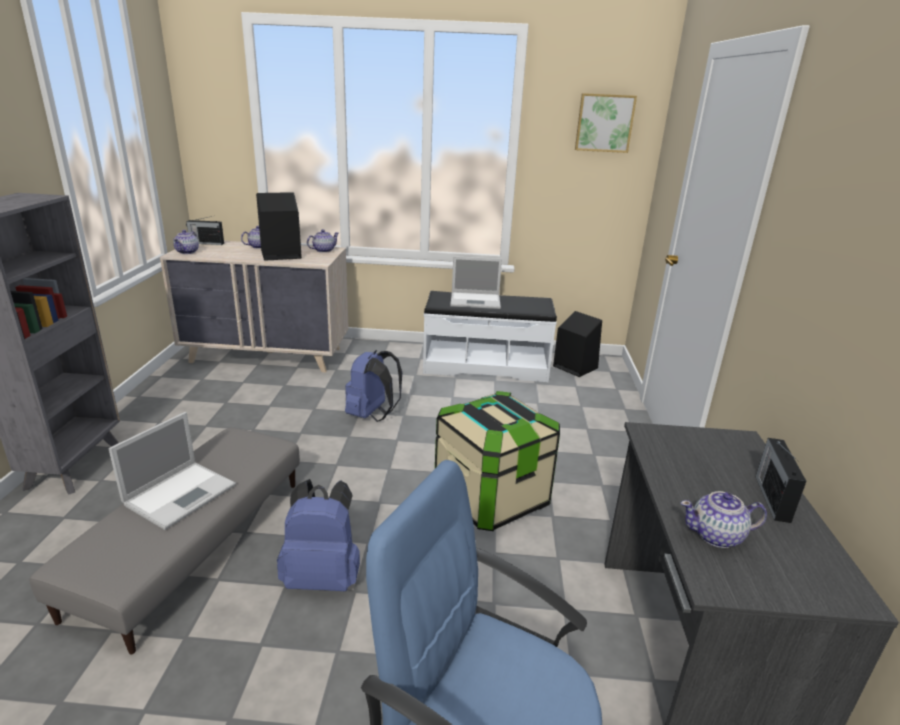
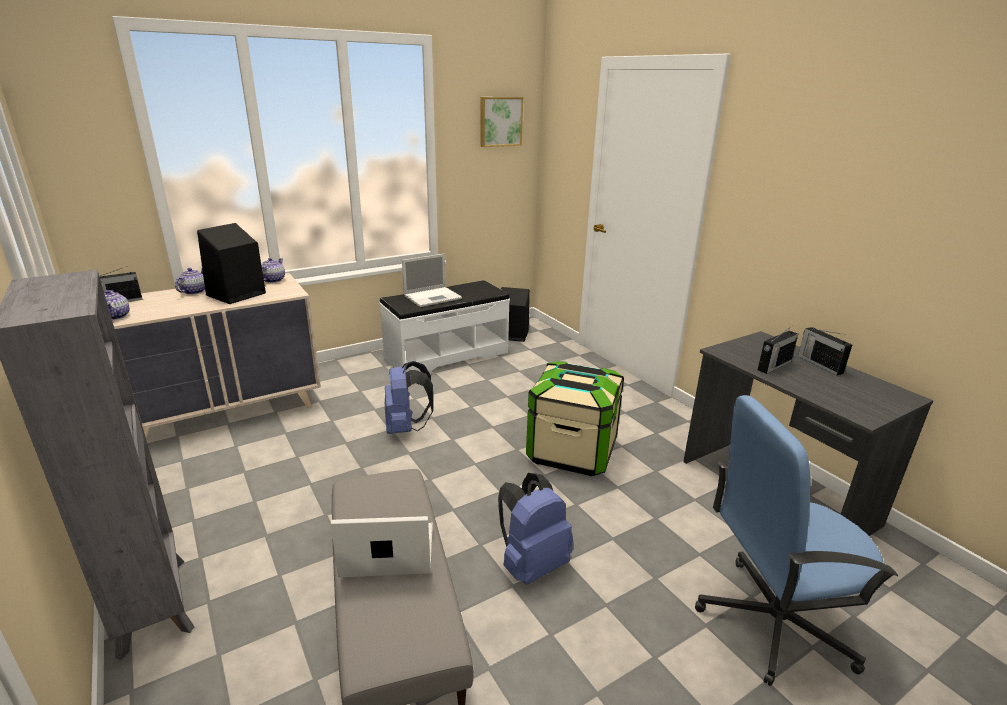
camera: 35 degrees left, 0 degrees up
(181, 493) = (386, 552): laptop -> laptop turned 90 degrees counterclockwise
(692, 474) = (773, 366): none -> radio
(717, 536) = (830, 393): teapot -> none

